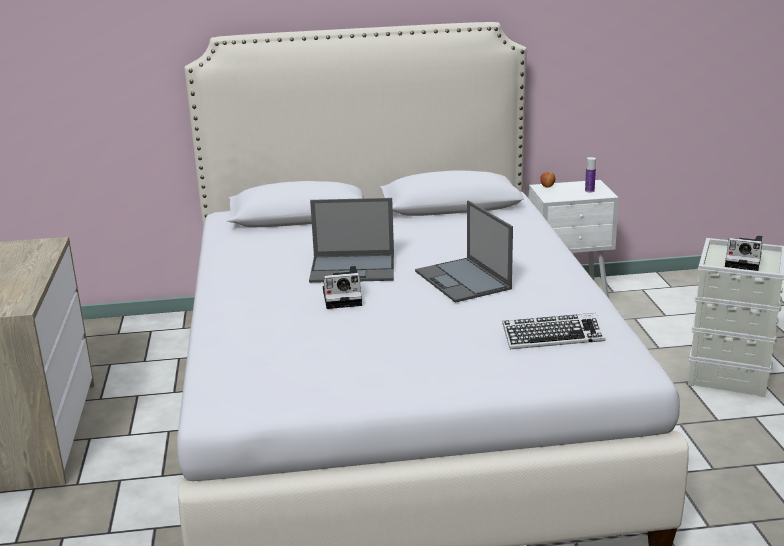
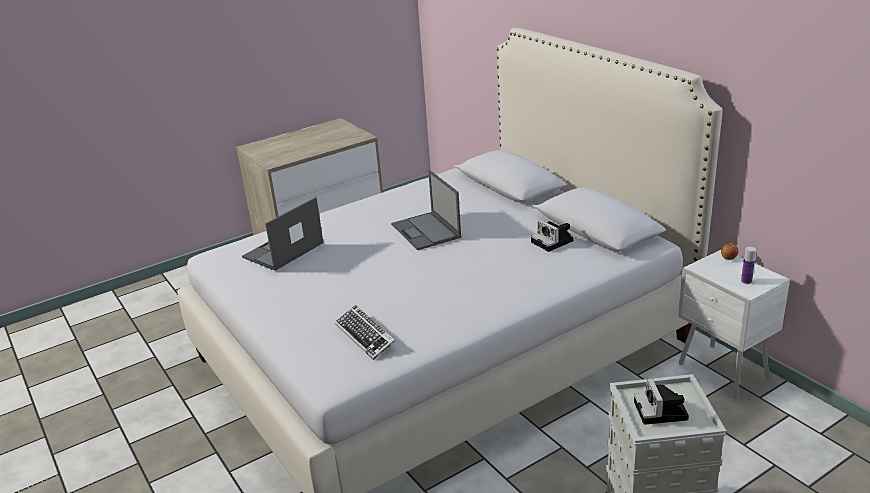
camera: 65 degrees right, 5 degrees up
(344, 297) = (375, 243): camera -> camera (553, 242)
(463, 280) = (440, 275): laptop -> laptop (283, 251)

